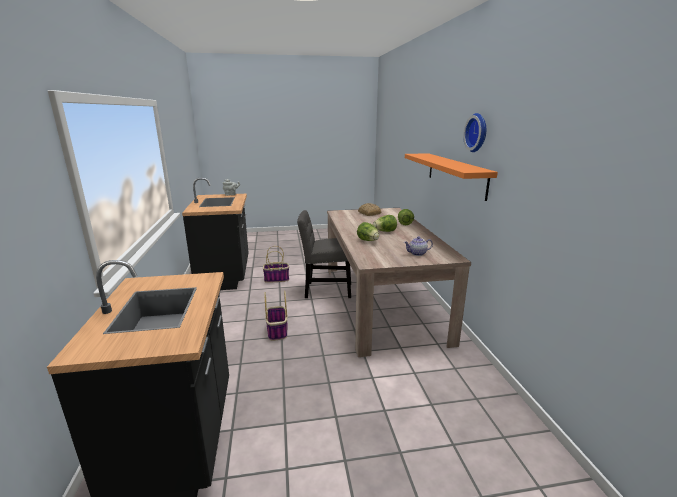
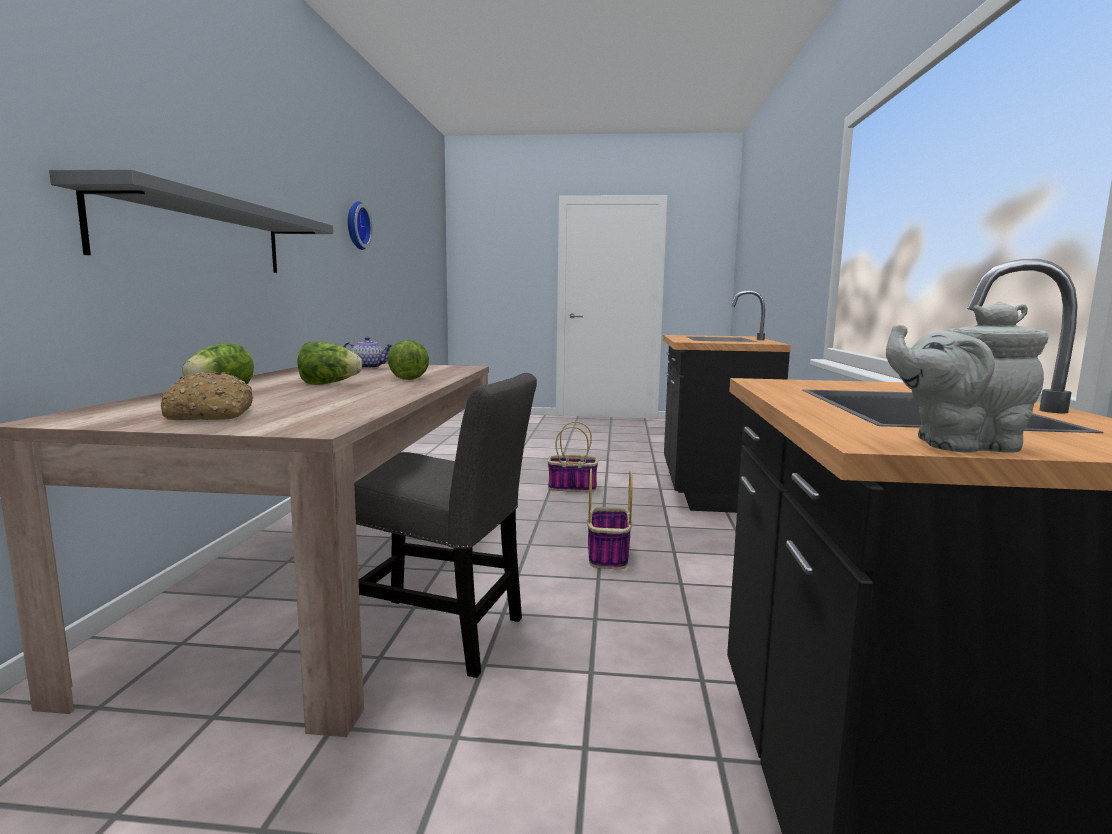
camera: 165 degrees left, 10 degrees down
(277, 279) = (597, 722): basket -> basket (571, 487)
(455, 174) = (197, 235): orange shelf -> grey shelf
(478, 132) = (236, 154): wall clock -> wall clock (355, 225)

